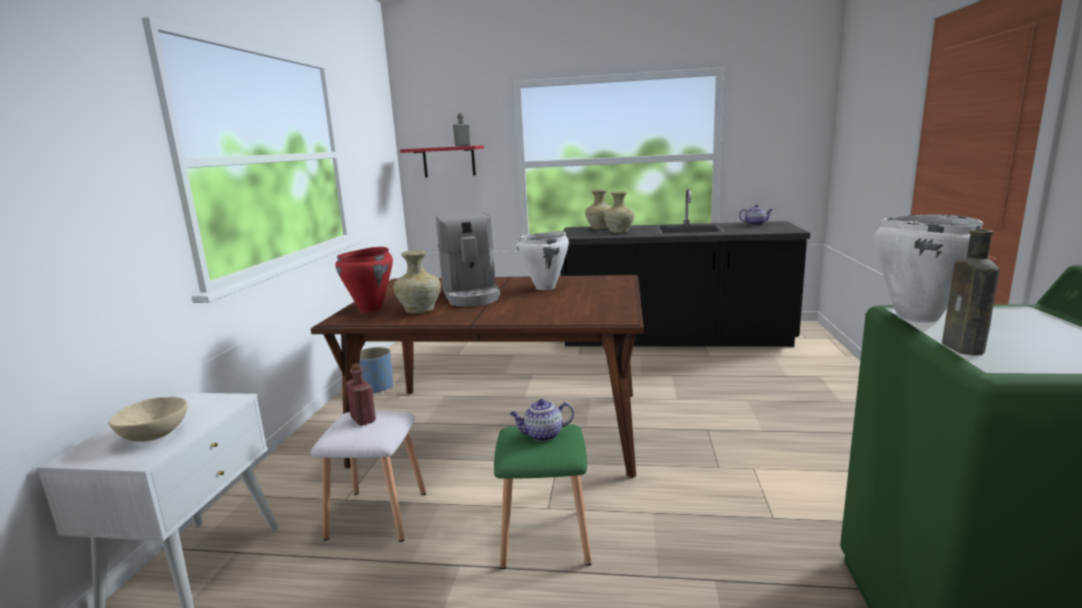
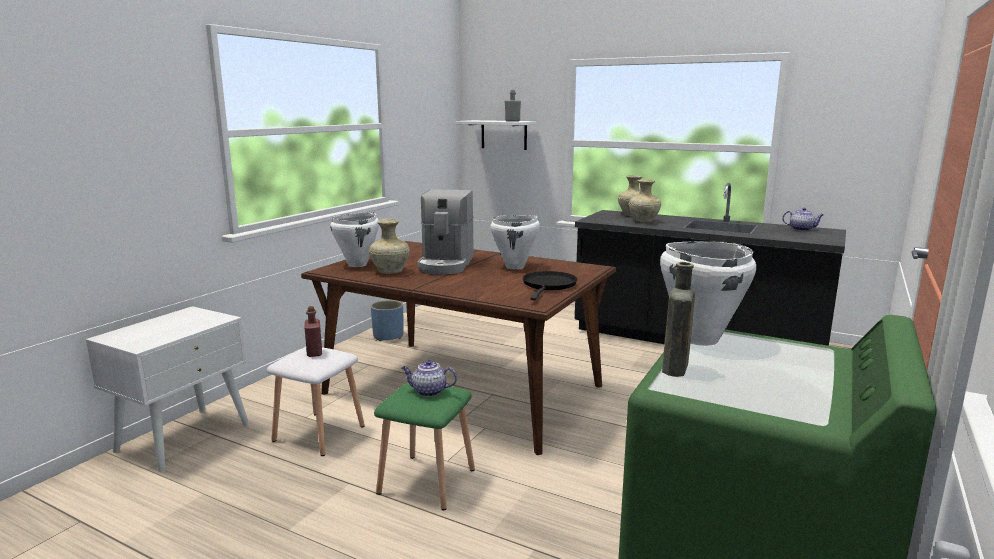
camera: 20 degrees right, 0 degrees up
(154, 436) = (159, 333): beige bowl -> none
(371, 309) = (358, 264): red cooking pot -> white cooking pot
(449, 161) = (504, 134): red shelf -> white shelf
(605, 300) = (549, 285): none -> black frying pan

